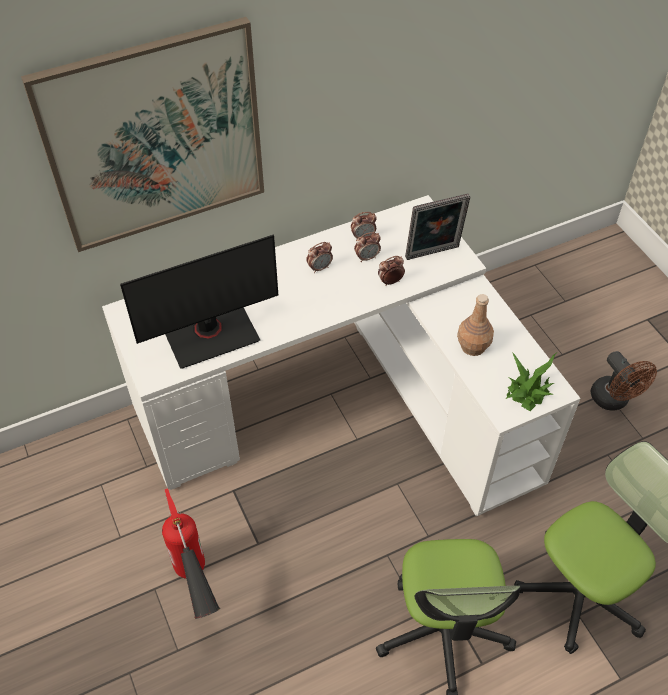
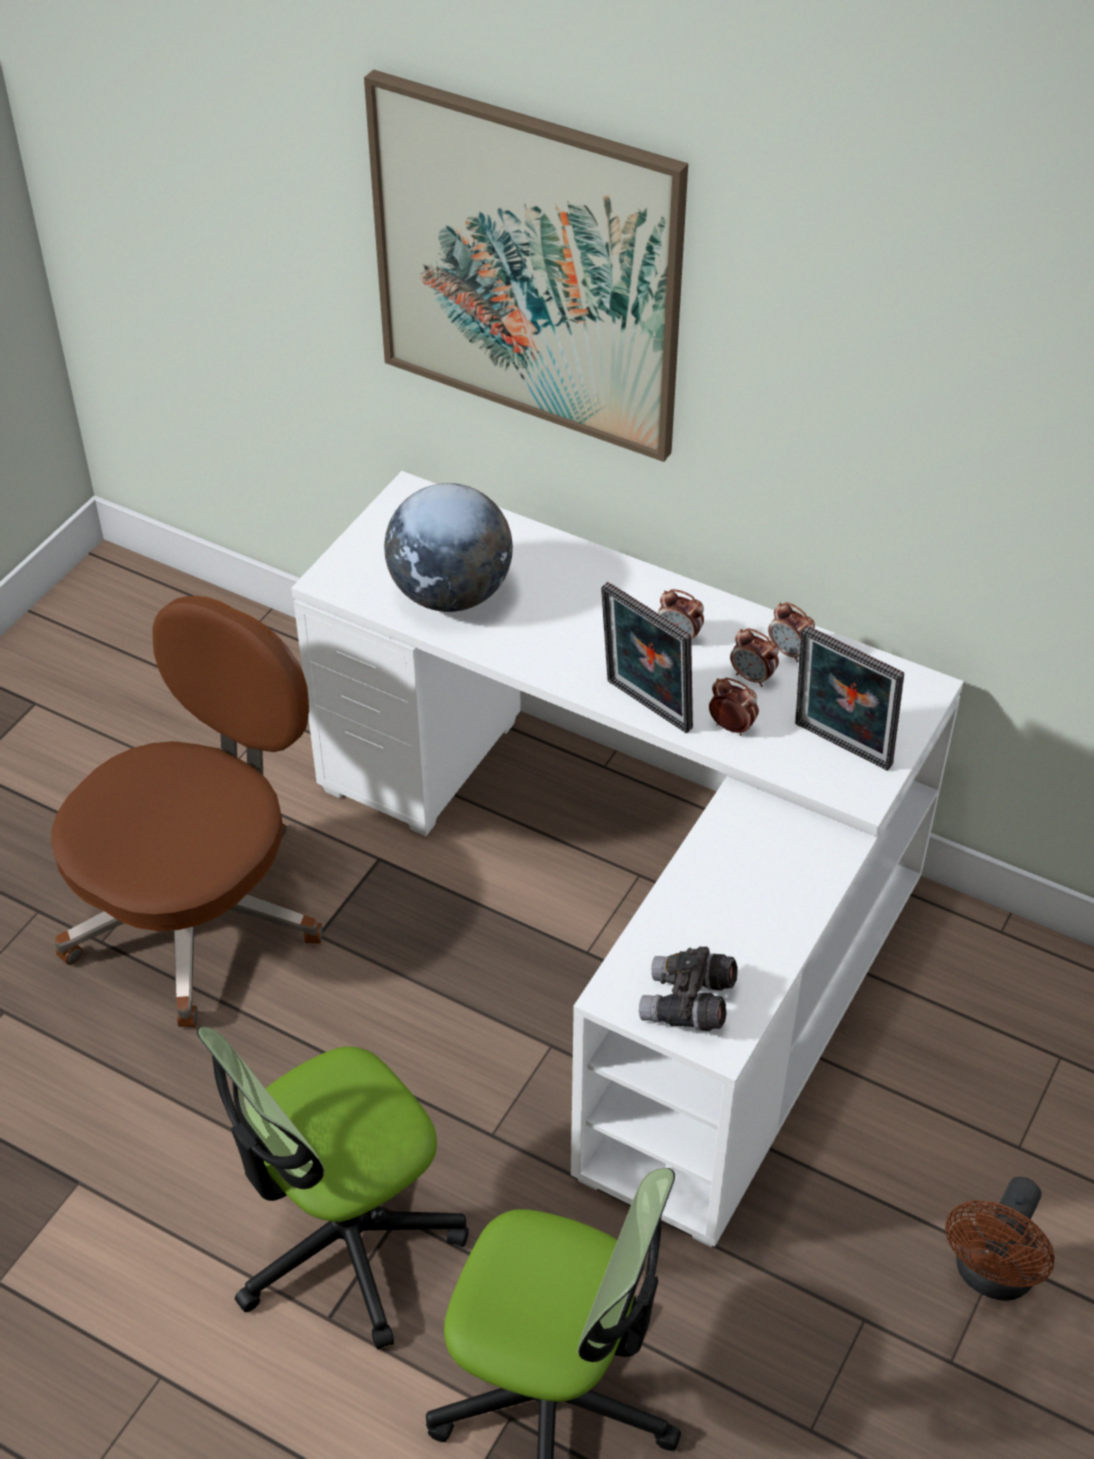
camera: 55 degrees right, 5 degrees down
(198, 591) = (199, 912): fire extinguisher -> brown office chair
(210, 334) = (451, 594): monitor -> globe
(352, 304) = (644, 708): none -> picture frame
(473, 346) = (712, 894): brown bottle -> none
(528, 391) = (687, 1005): potted plant -> grey binoculars

